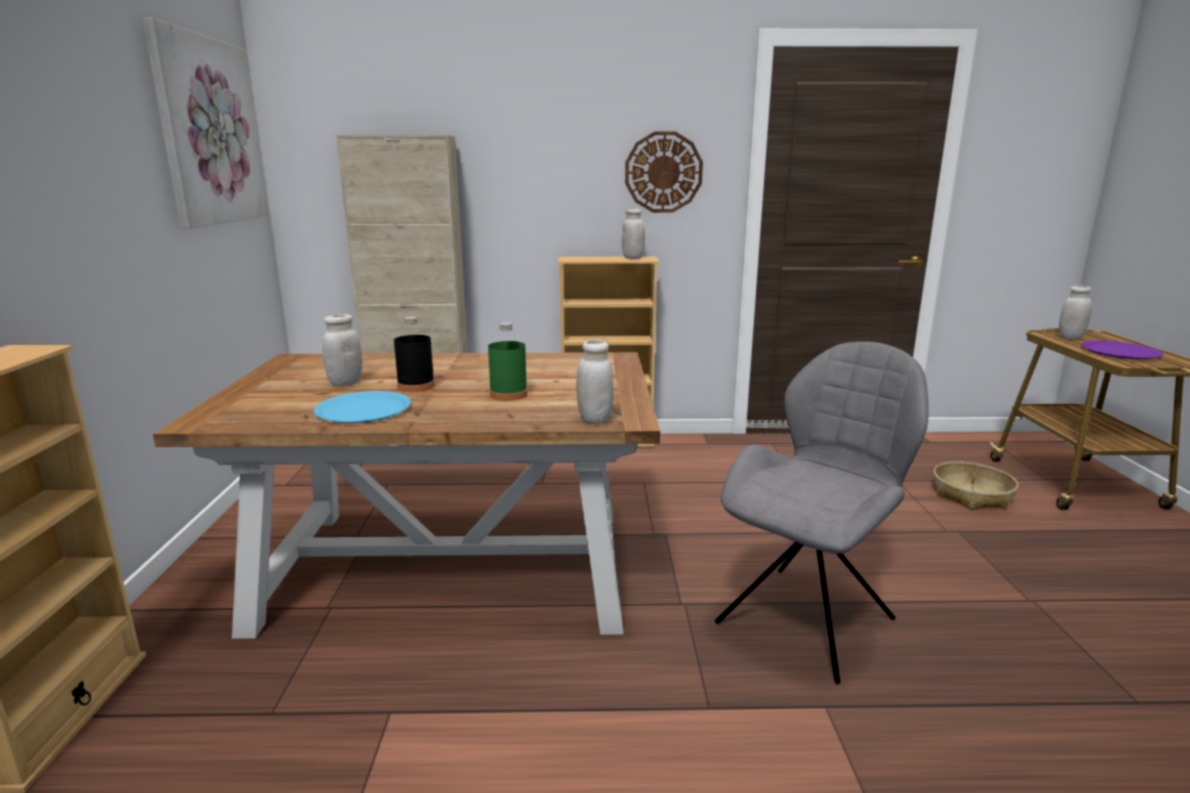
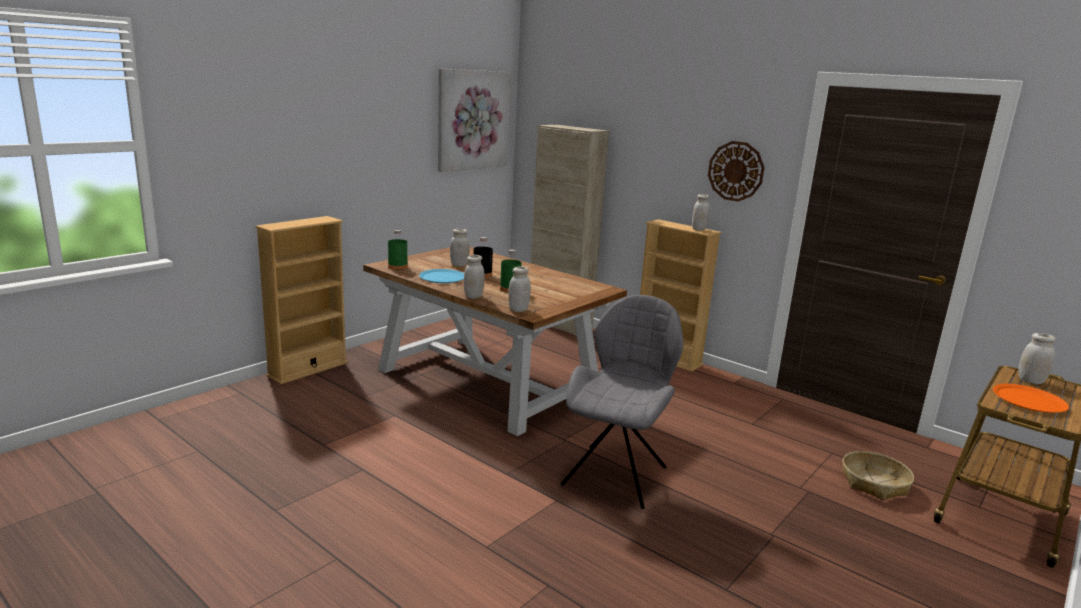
camera: 40 degrees right, 0 degrees up
(239, 417) = (397, 267): none -> green bottle
(486, 422) = (473, 296): none -> white jar
(809, 618) = (616, 474): grey chair -> grey chair turned 60 degrees counterclockwise
(1120, 351) = (1028, 400): purple plate -> orange plate

